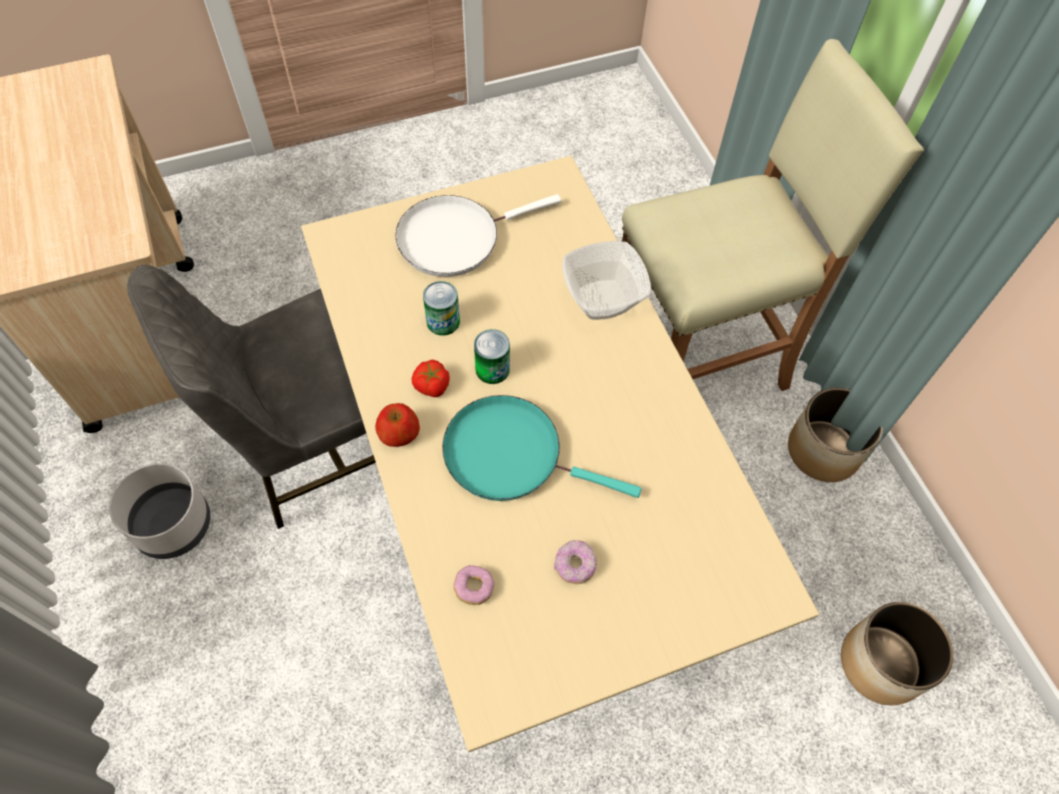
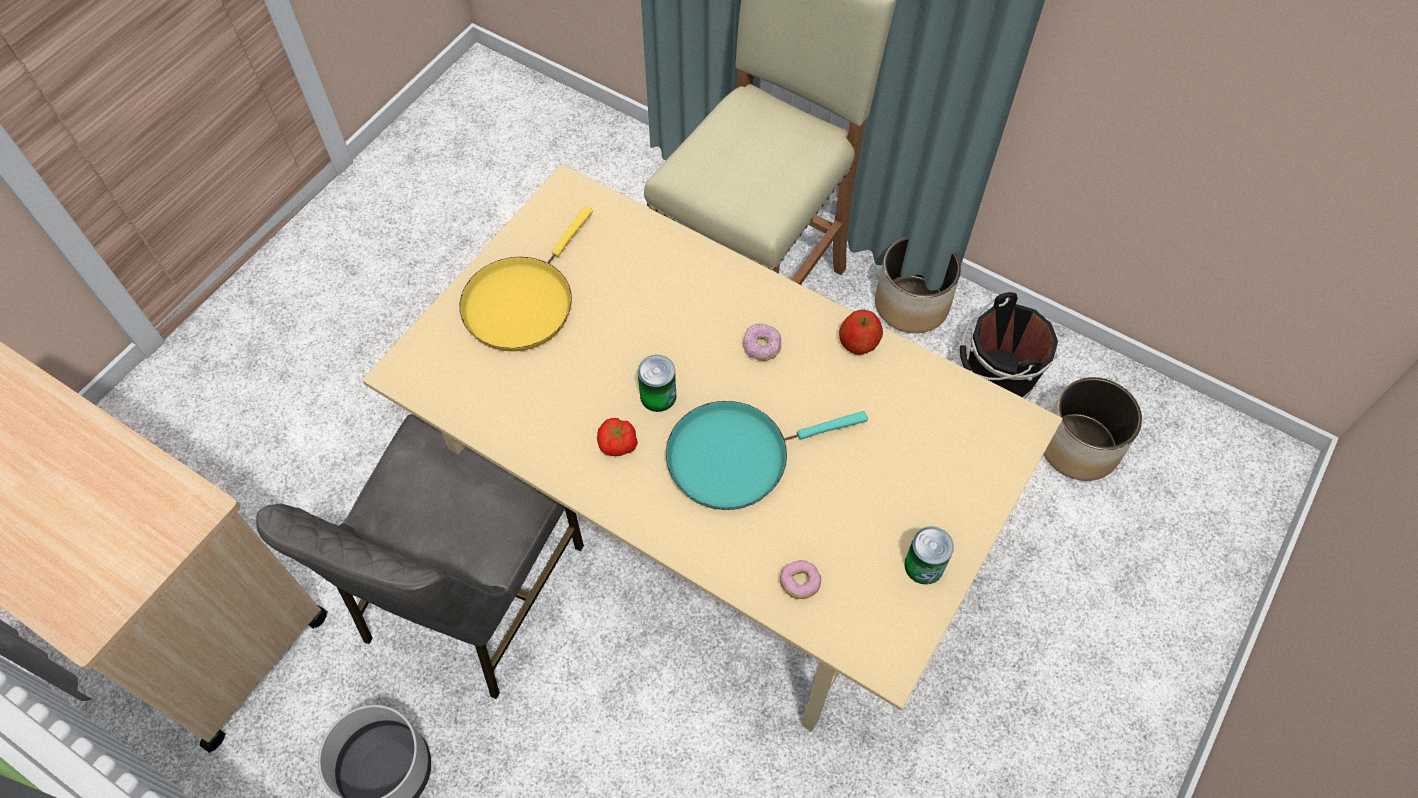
camera: 35 degrees left, 0 degrees up
(398, 433) = (626, 503): apple -> apple (859, 342)
(443, 321) = (578, 382): can -> can (924, 565)
(454, 238) = (522, 302): white frying pan -> yellow frying pan
(574, 566) = (862, 509): donut -> donut (761, 347)
(601, 299) = (698, 277): bowl -> none
(848, 557) = (994, 379): none -> black bucket

